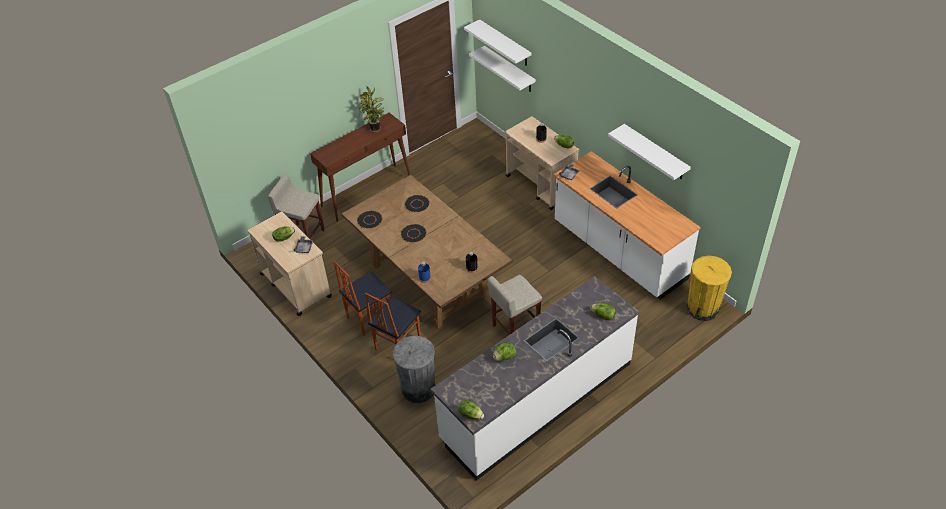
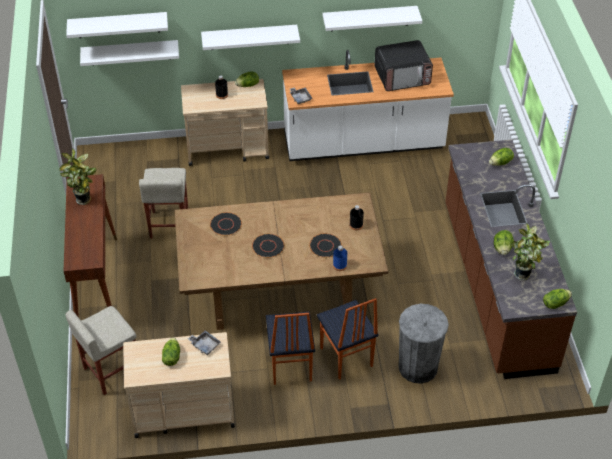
camera: 60 degrees left, 0 degrees up
(369, 220) = (214, 272): black plate -> black plate (325, 246)
(486, 382) = (524, 275): none -> potted plant
(515, 328) = (398, 258): beige stool -> beige stool (169, 225)
(536, 400) = (495, 286): white counter -> brown counter
(577, 109) = (249, 37): none -> white shelf
(651, 216) = (402, 77): none -> microwave
(702, 308) = (473, 129): yellow trash can -> none

